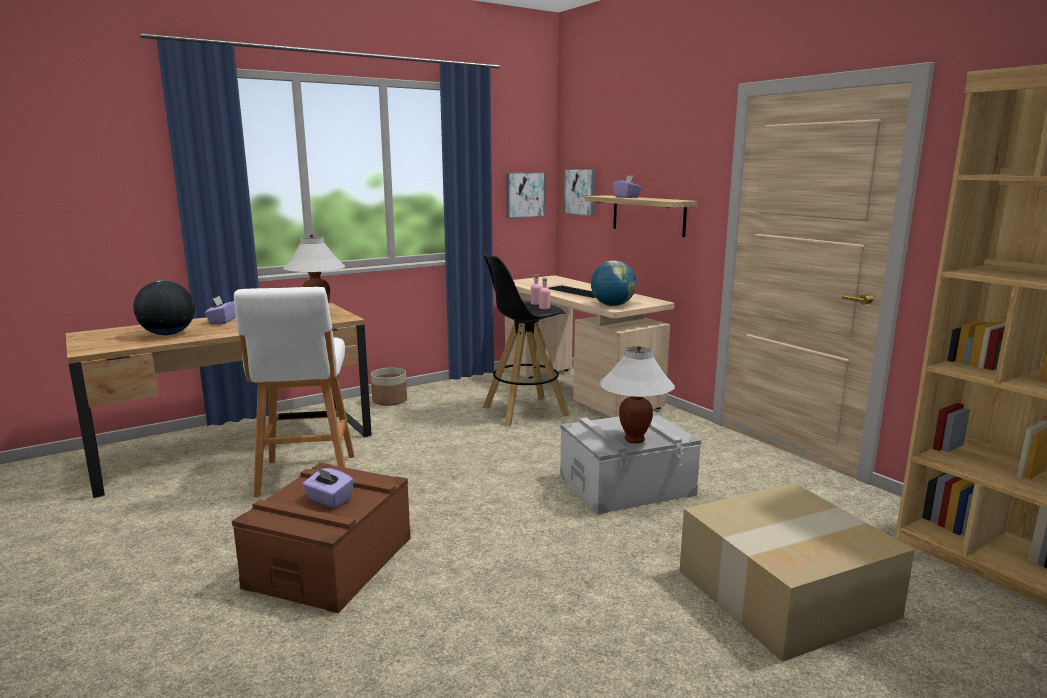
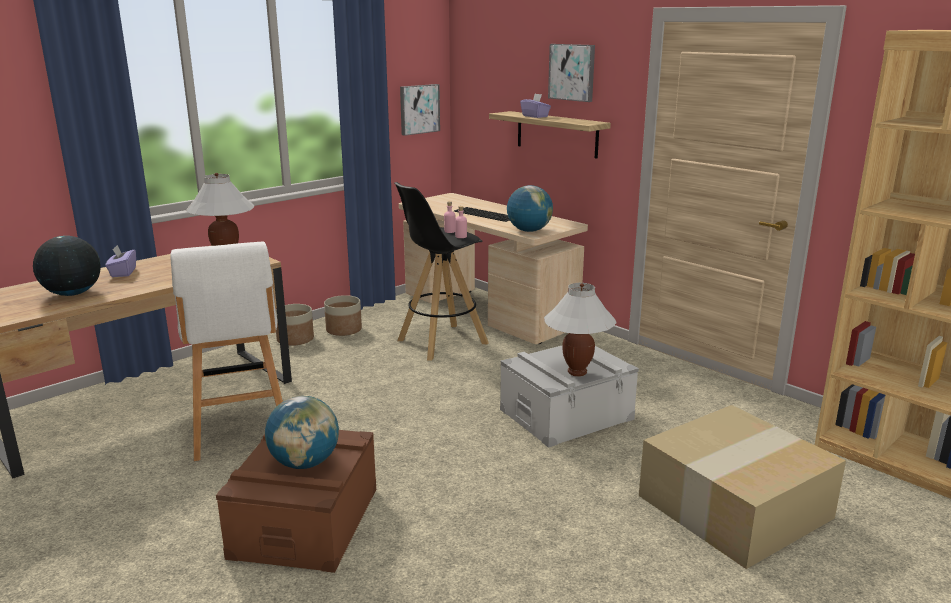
camera: 10 degrees left, 5 degrees up
(329, 500) = (305, 463): purple tissue box -> globe
(437, 395) = (344, 330): none -> planter
(581, 192) = (479, 105): picture -> picture (572, 72)

